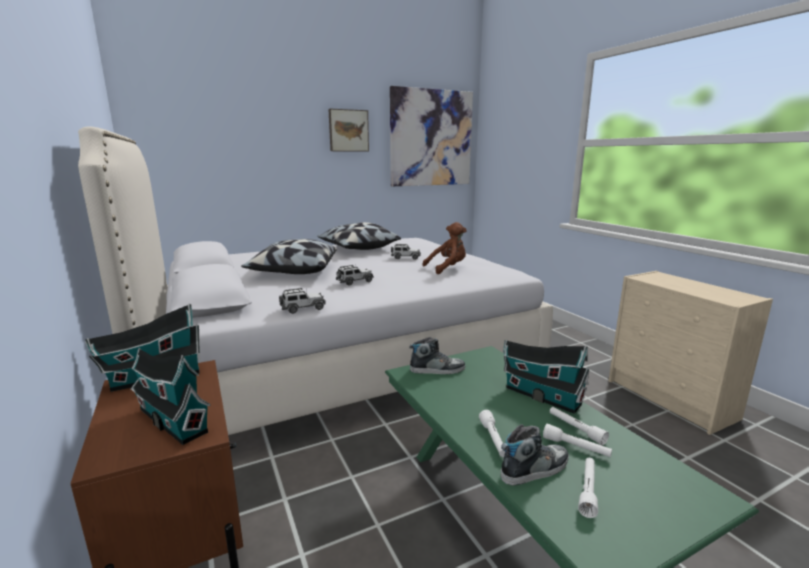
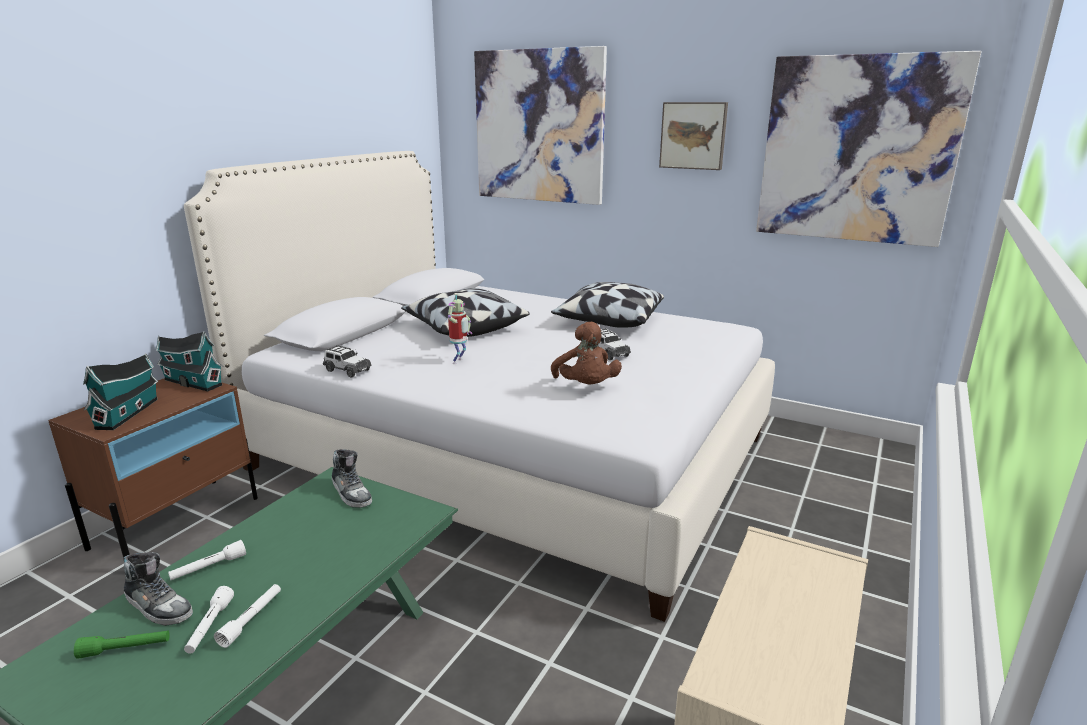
camera: 55 degrees right, 5 degrees up
(229, 123) = (539, 127): none -> picture
(354, 282) = (459, 362): toy car -> toy robot
(447, 268) = (586, 387): brown plush toy -> brown plush toy turned 45 degrees clockwise
(539, 395) = (327, 576): toy house -> none
(588, 491) = (125, 649): white flashlight -> green flashlight

